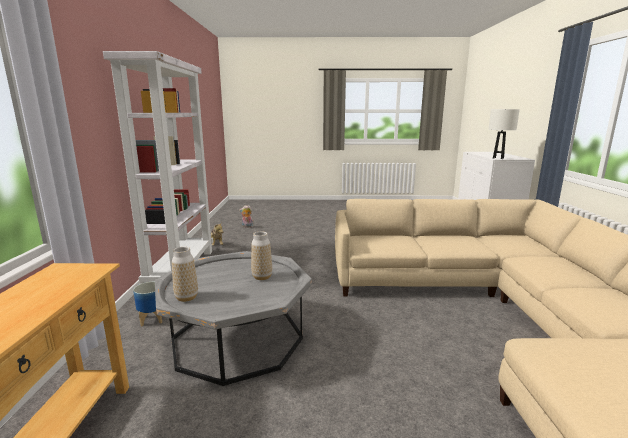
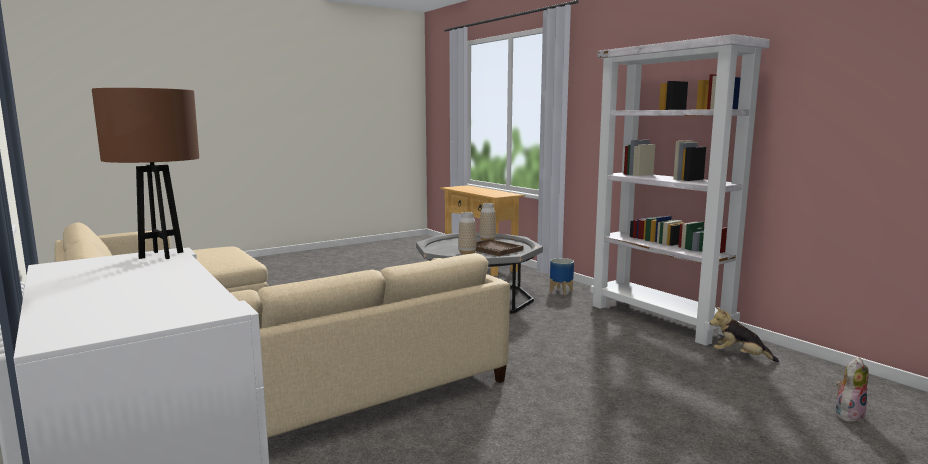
camera: 145 degrees right, 5 degrees down
(226, 276) = (494, 249): none -> brown tray
(498, 158) = (161, 255): white table lamp -> brown table lamp

